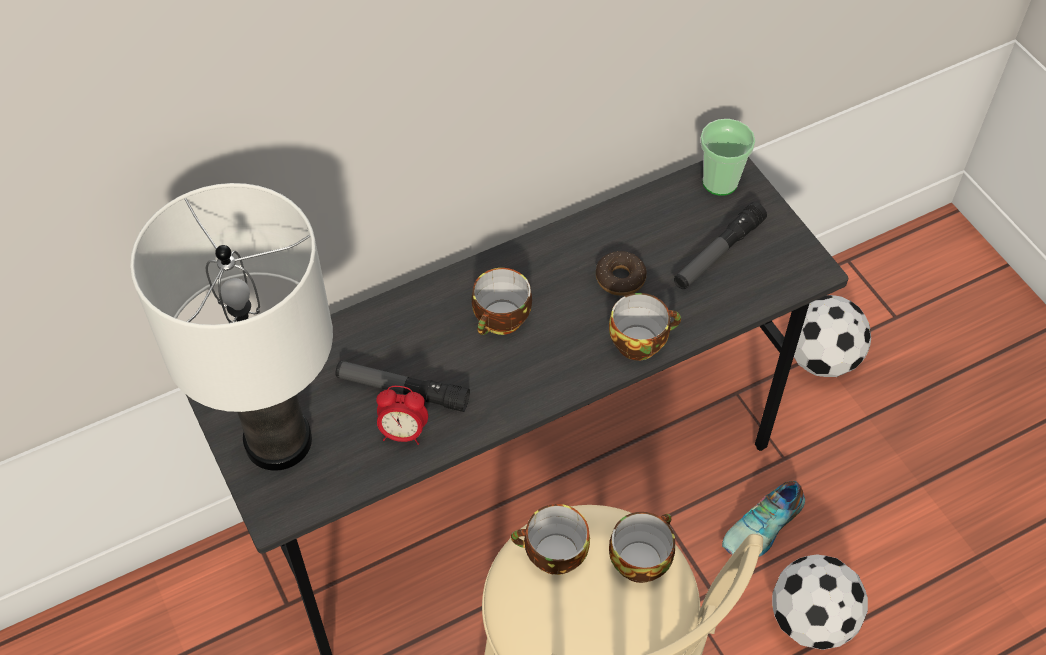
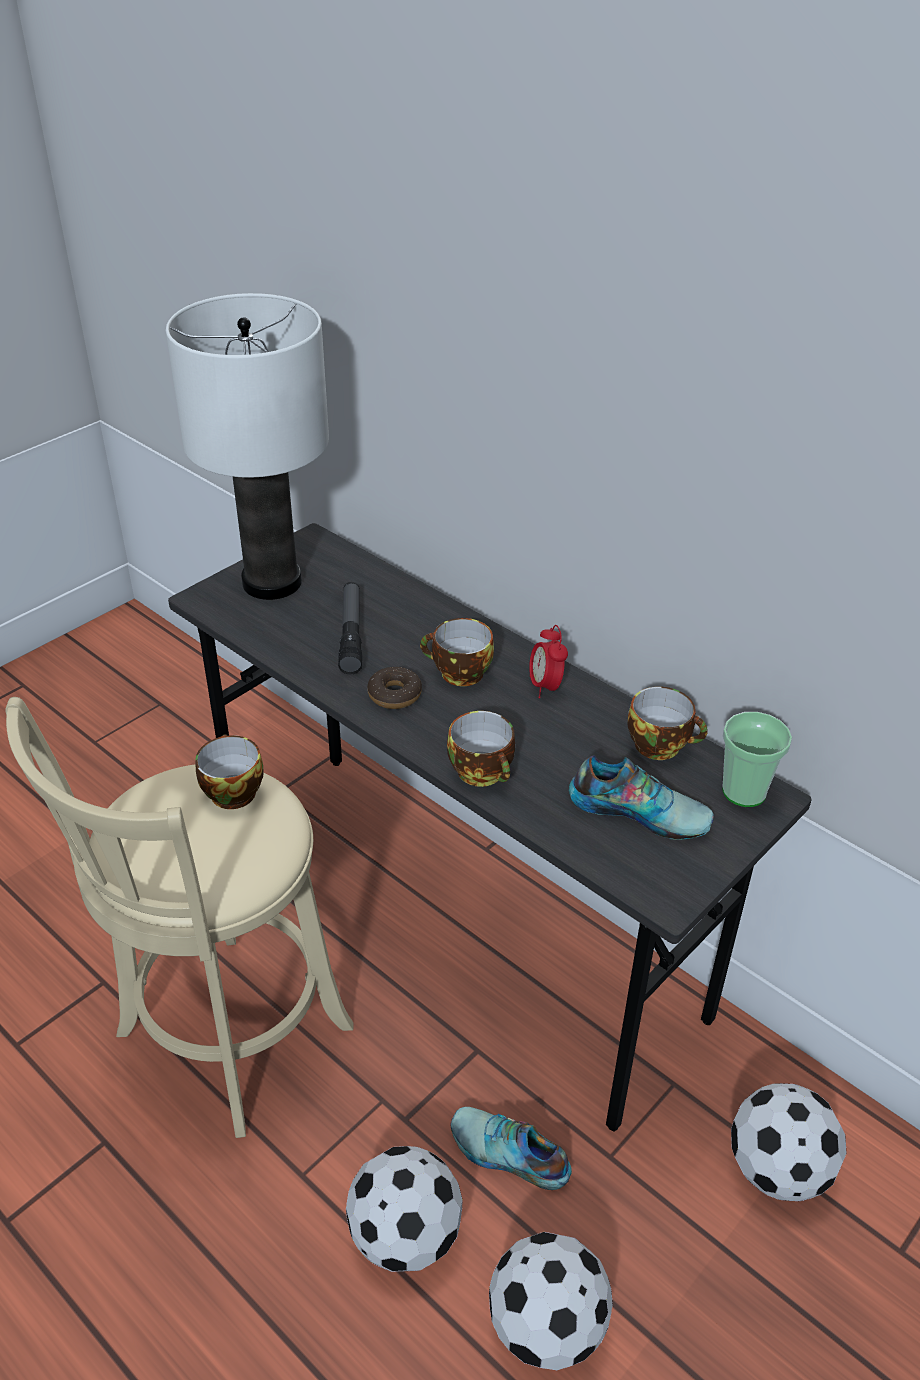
camera: 70 degrees right, 15 degrees down
(403, 433) = (306, 645): alarm clock -> alarm clock (545, 686)
(620, 278) = (557, 741): donut -> donut (394, 694)
(640, 558) = (246, 854): cup -> cup (661, 745)
(718, 253) = (639, 809): flashlight -> shoe
(899, 547) = (545, 1324): none -> football

